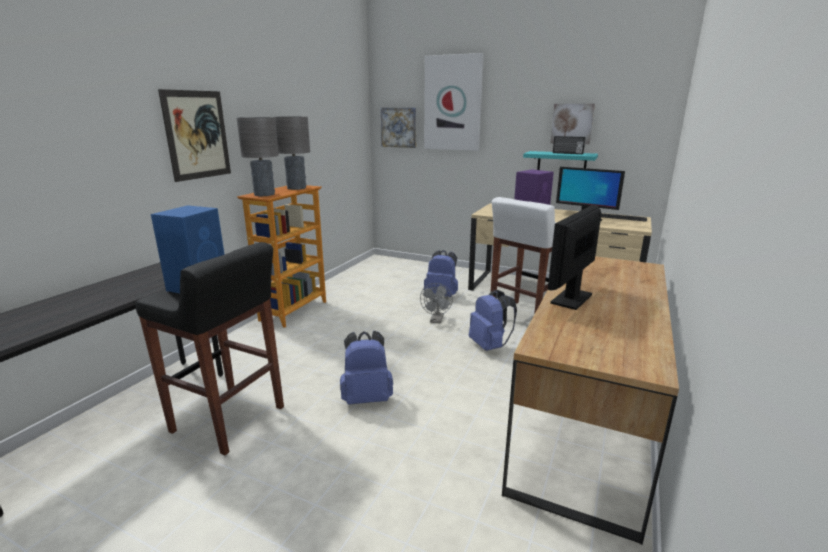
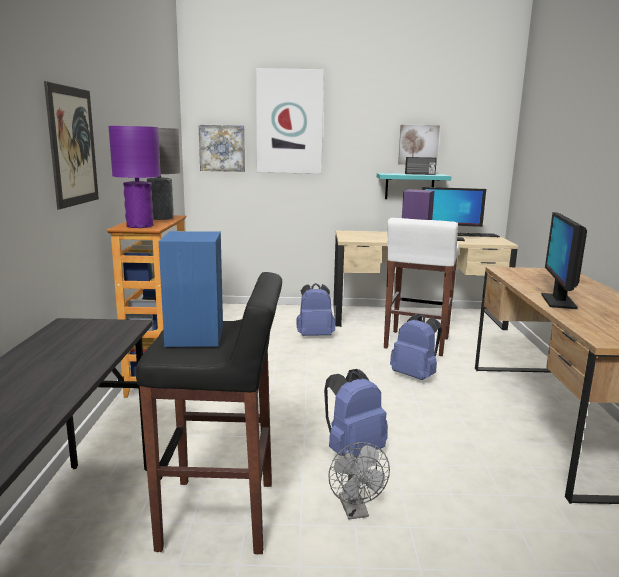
camera: 25 degrees left, 5 degrees down
(264, 194) = (140, 226): grey table lamp -> purple table lamp
(436, 320) = (337, 361): grey fan -> grey fan (355, 511)

